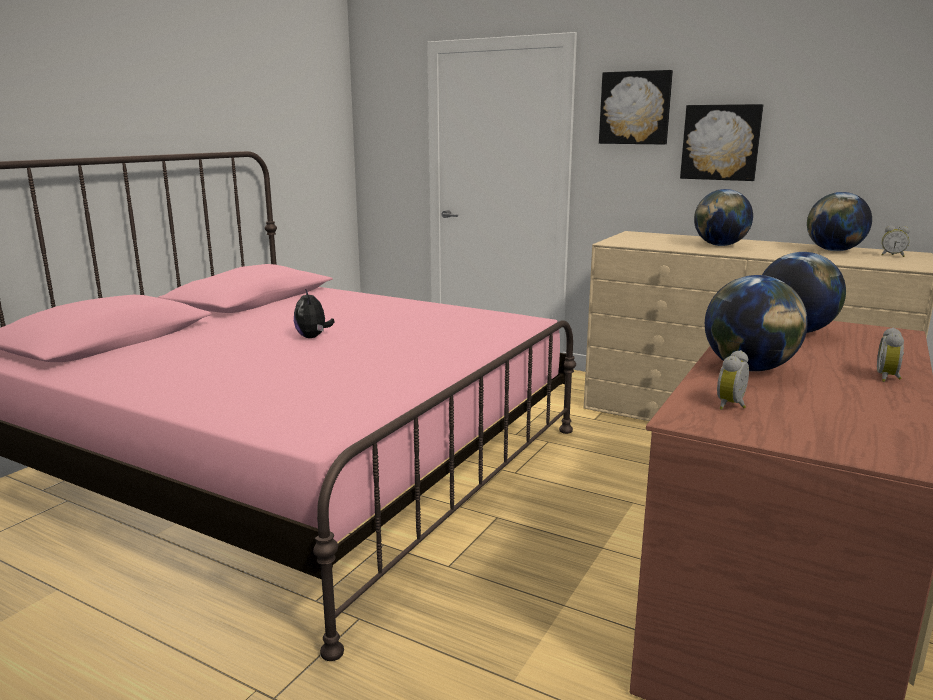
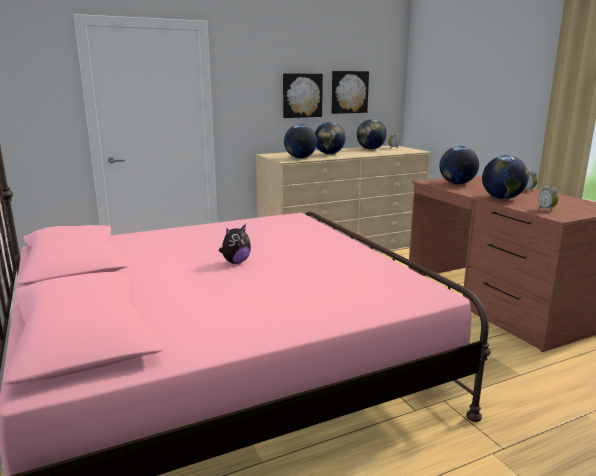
camera: 55 degrees left, 0 degrees up
(313, 337) = (235, 262): plush toy -> plush toy turned 60 degrees counterclockwise
(635, 108) = (252, 74): picture -> picture (349, 92)
(649, 243) = (300, 158): none -> globe

